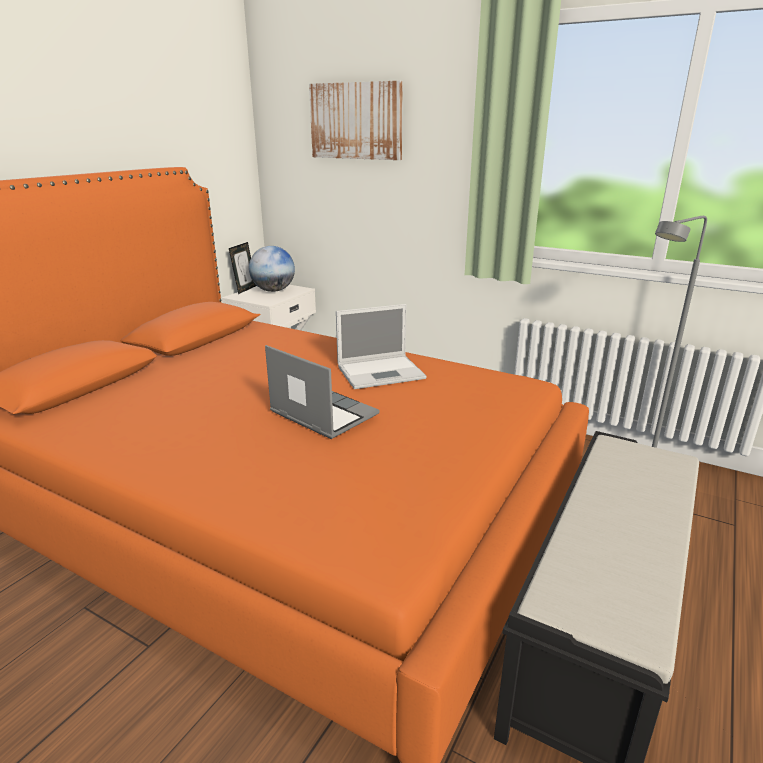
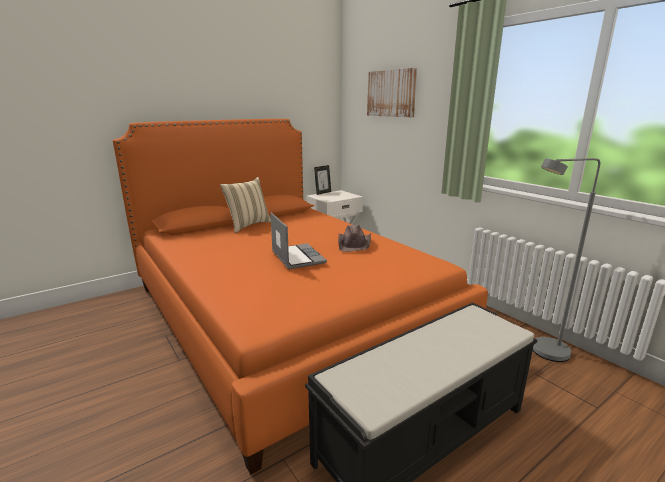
camera: 25 degrees right, 5 degrees down
(171, 368) = (248, 225): none -> beige pillow
(273, 290) = (337, 195): globe -> none
(382, 372) = (354, 243): laptop -> brown hat

